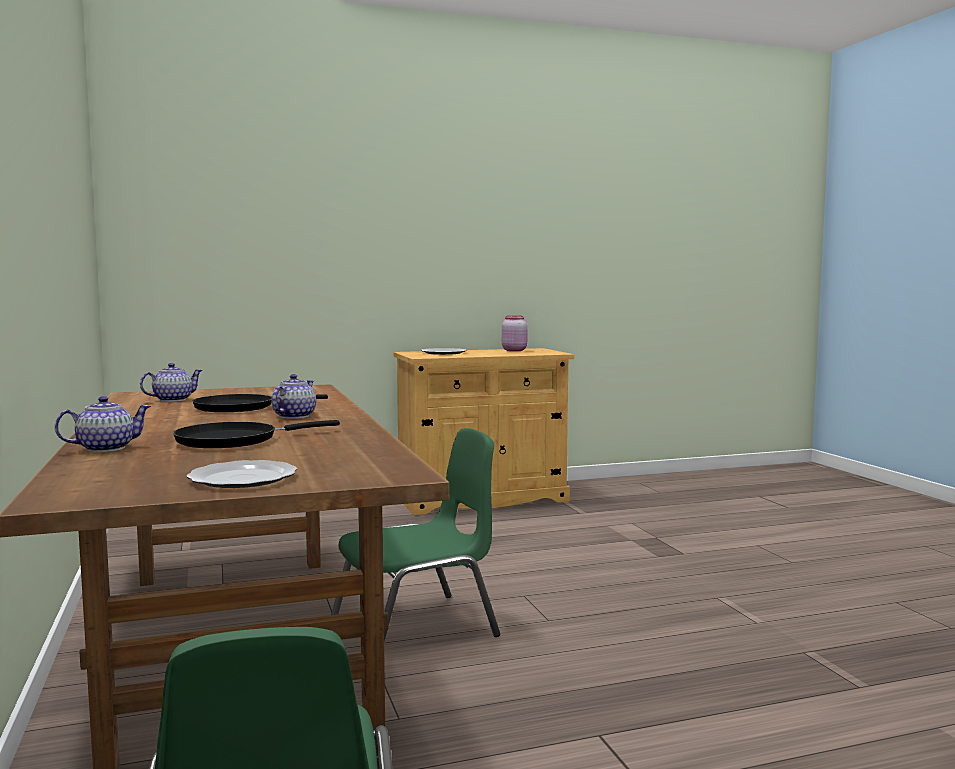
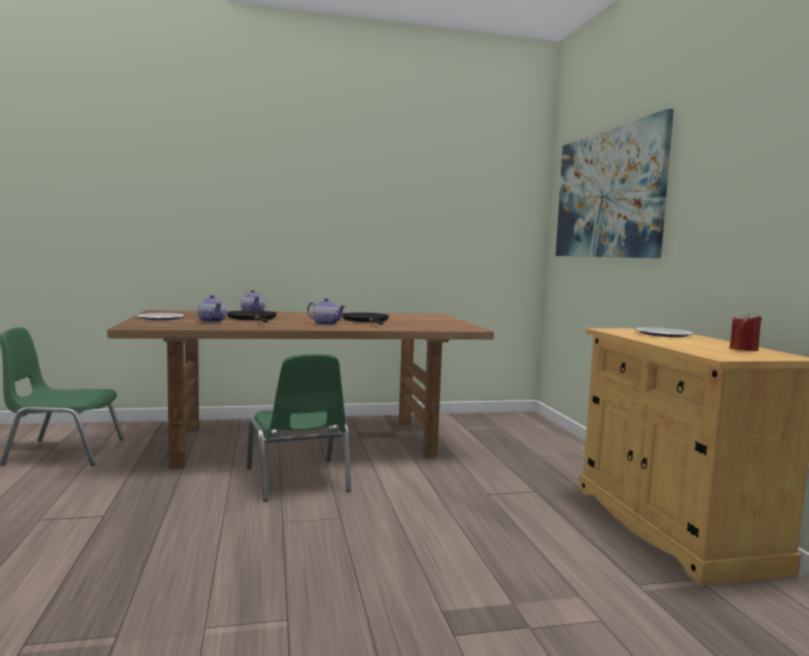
camera: 95 degrees right, 0 degrees up
(172, 400) = (407, 317): teapot -> teapot (212, 321)
(263, 217) = (607, 194): none -> picture
(514, 350) = (743, 349): pink jar -> red candle

